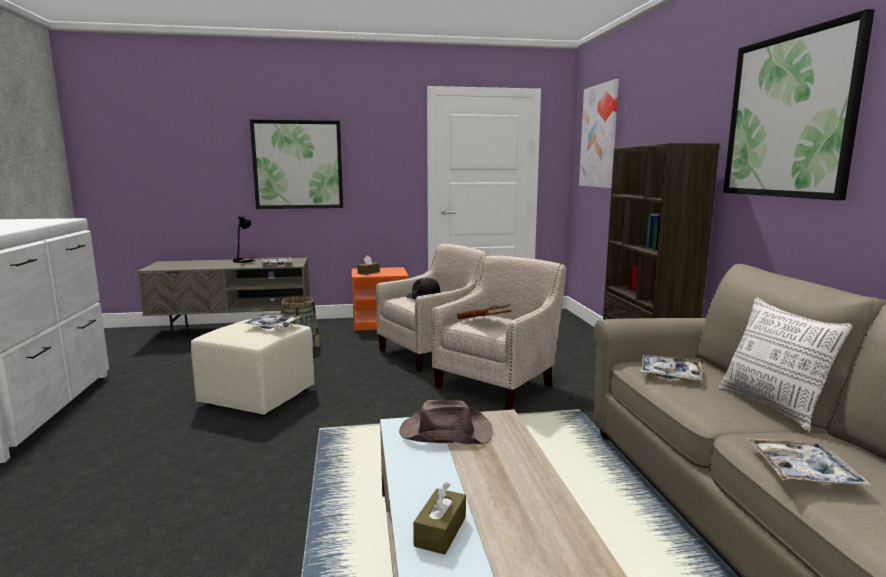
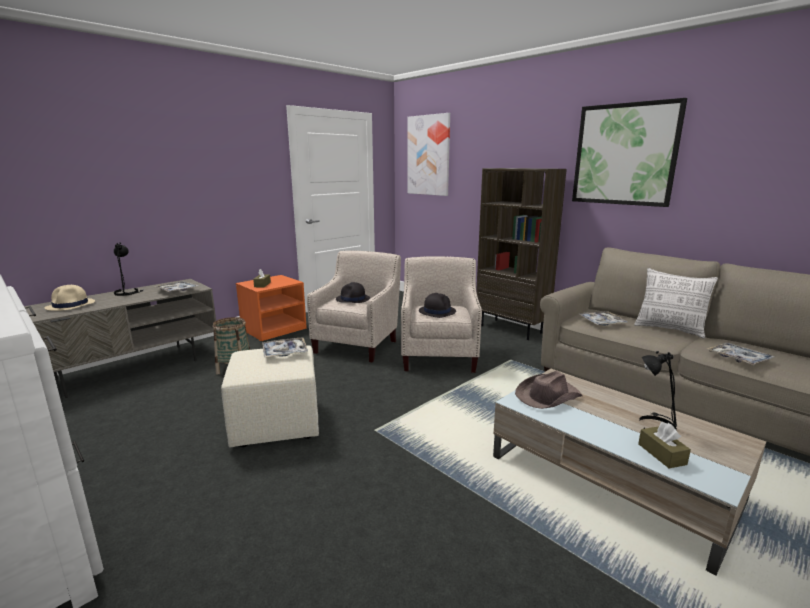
camera: 35 degrees left, 5 degrees up
(194, 264) = (71, 305): none -> beige hat
(298, 165) = (170, 182): picture -> none
(484, 322) = (437, 311): brown book -> black hat
(504, 505) = (655, 426): none -> black table lamp

